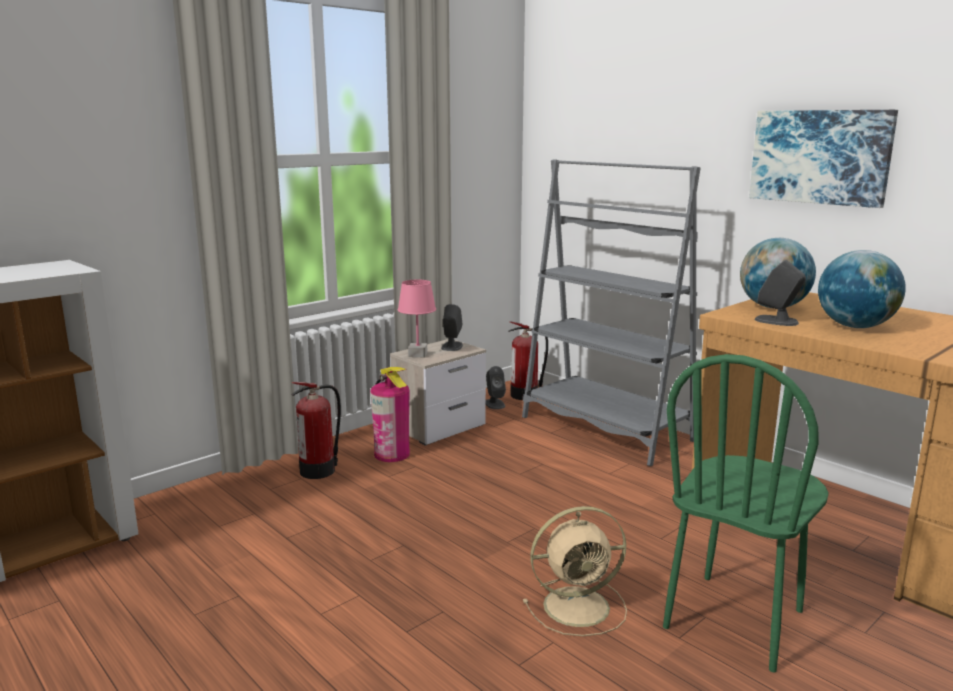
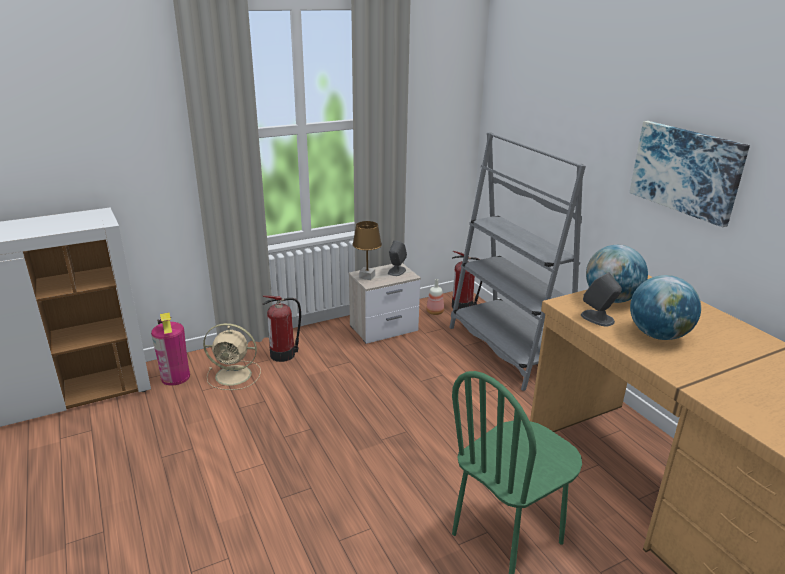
camera: 15 degrees right, 10 degrees up
(392, 454) = (339, 348): fire extinguisher -> fire extinguisher (175, 377)
(418, 354) = (367, 276): pink table lamp -> brown table lamp
(494, 404) = (435, 312): grey speaker -> bottle
(579, 606) = (403, 503): beige fan -> beige fan (235, 375)

